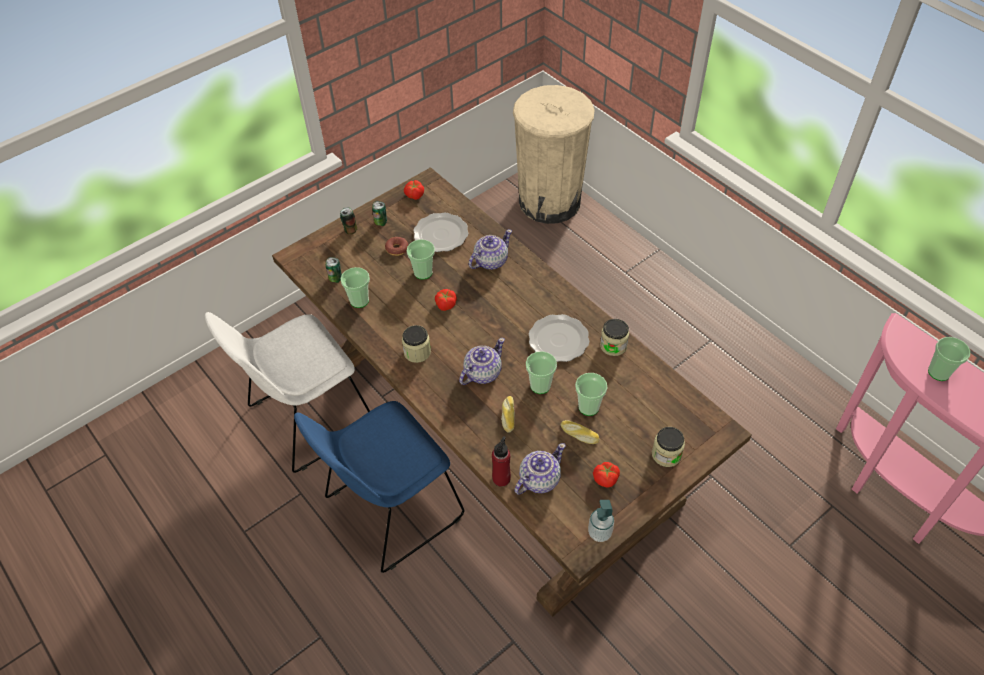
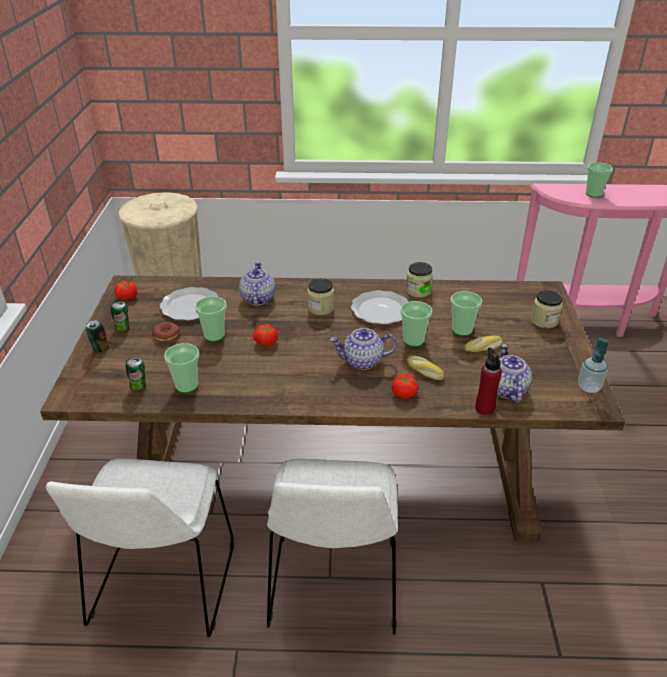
camera: 50 degrees left, 15 degrees down
(390, 510) = (333, 586): blue chair -> white chair
(417, 352) = (293, 383): jar -> jar (320, 308)
(482, 373) = (363, 361): teapot -> teapot turned 90 degrees counterclockwise
(606, 479) = (539, 357): tomato -> tomato (404, 393)

